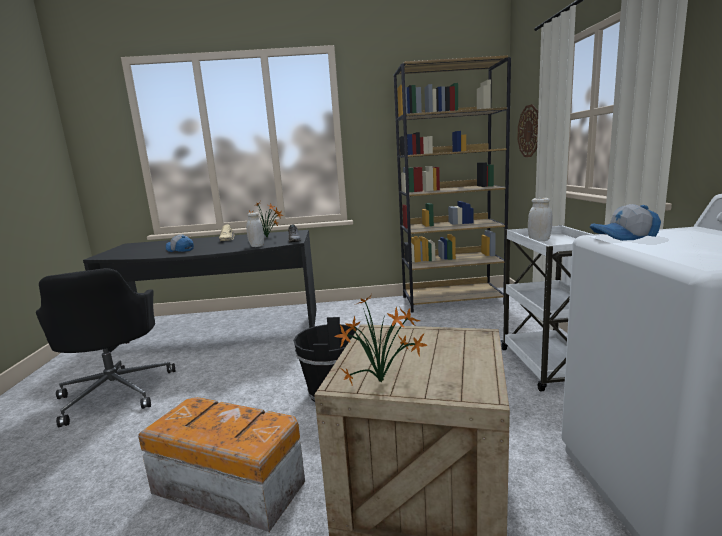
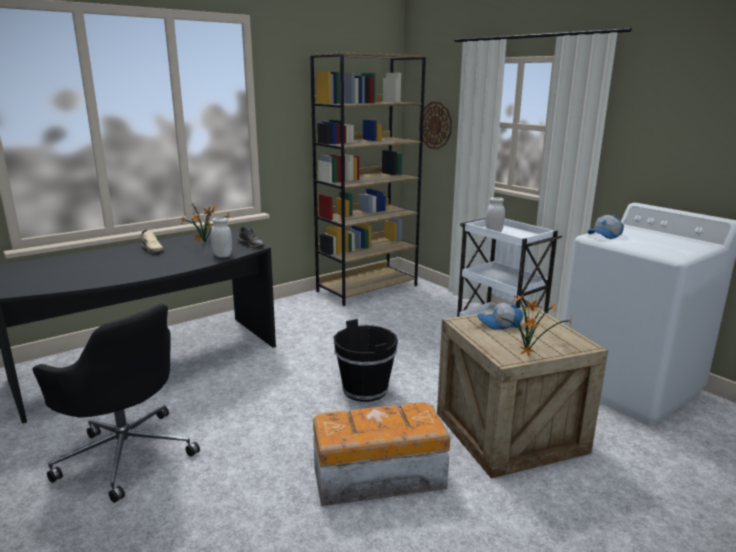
camera: 35 degrees left, 5 degrees up
(179, 250) = (123, 270): cap -> cap (500, 324)

